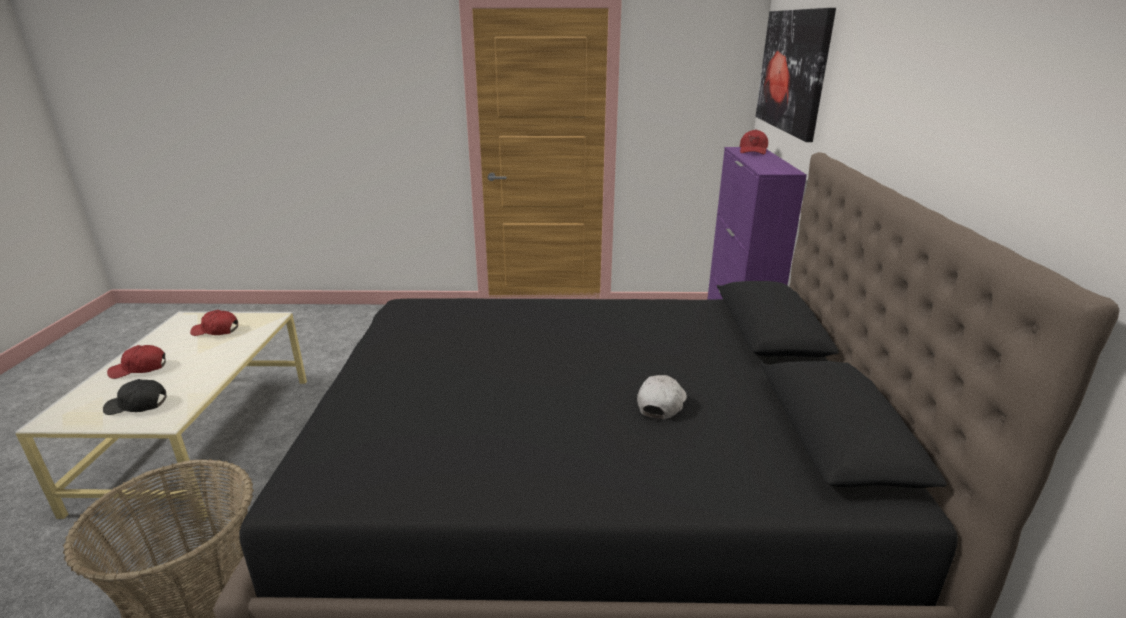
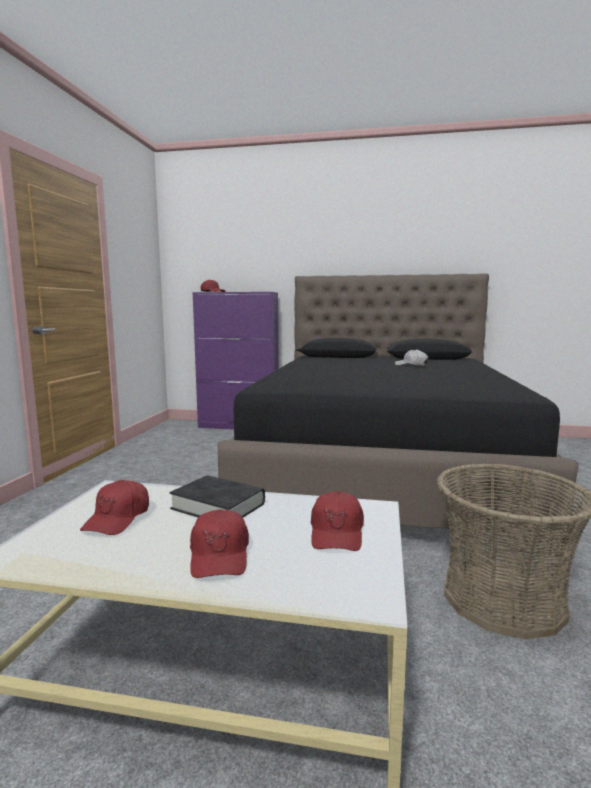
camera: 80 degrees left, 15 degrees down
(137, 405) = (337, 533): black cap -> red cap
(215, 357) = (218, 506): none -> black book
(792, 71) = (220, 245): picture -> none

